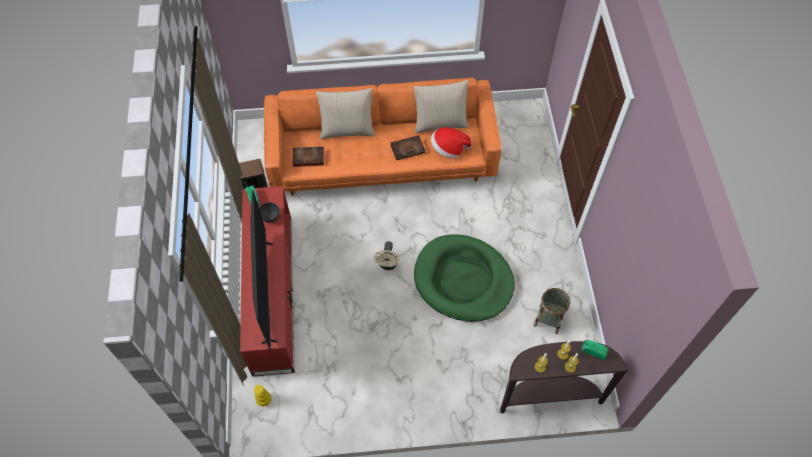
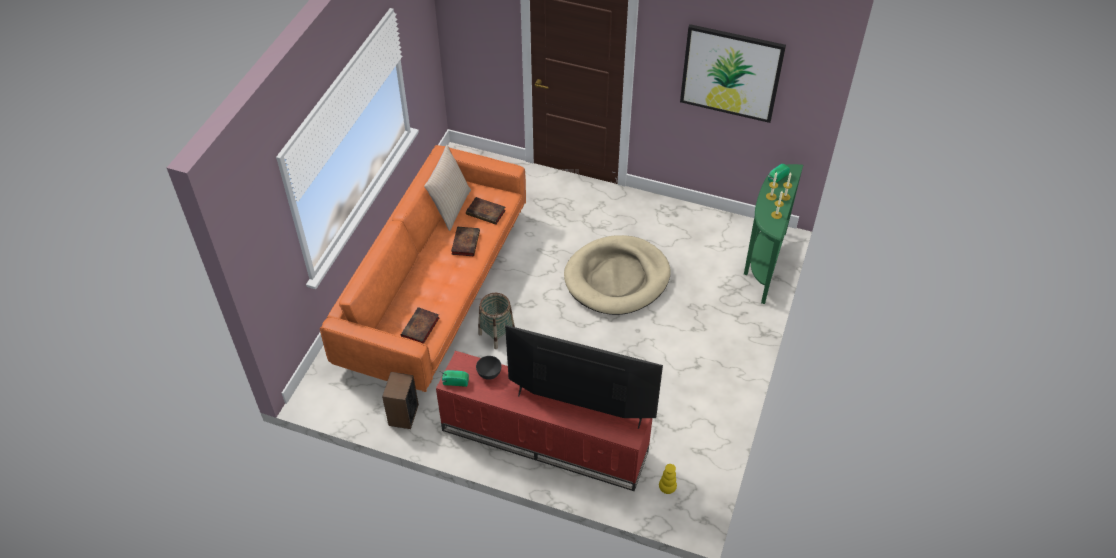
camera: 65 degrees left, 10 degrees down
(347, 129) = (406, 283): beige pillow -> none
(388, 265) = (567, 330): beige fan -> none
(448, 149) = (487, 212): hat -> book
(463, 280) = (617, 278): green dog bed -> beige dog bed
(548, 319) = (689, 234): basket -> basket (496, 334)
(549, 395) = (762, 264): brown console table -> green console table
(638, 239) = (731, 73): none -> picture

